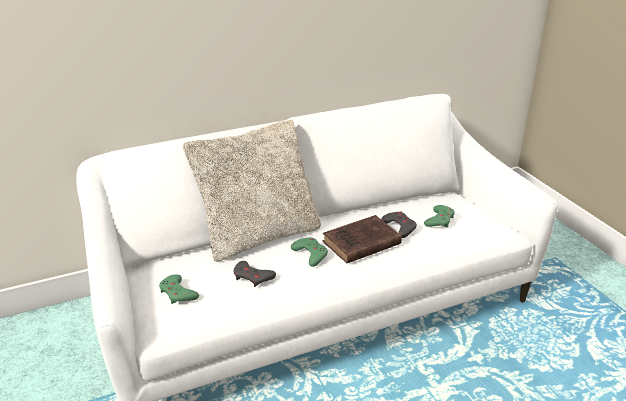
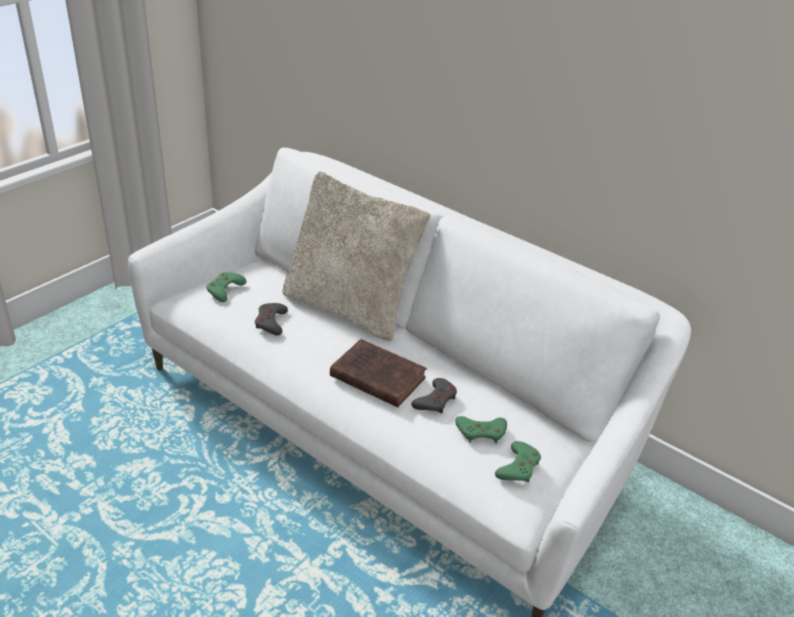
camera: 60 degrees right, 5 degrees up
(310, 254) = (331, 347): green game controller -> green game controller (518, 467)

